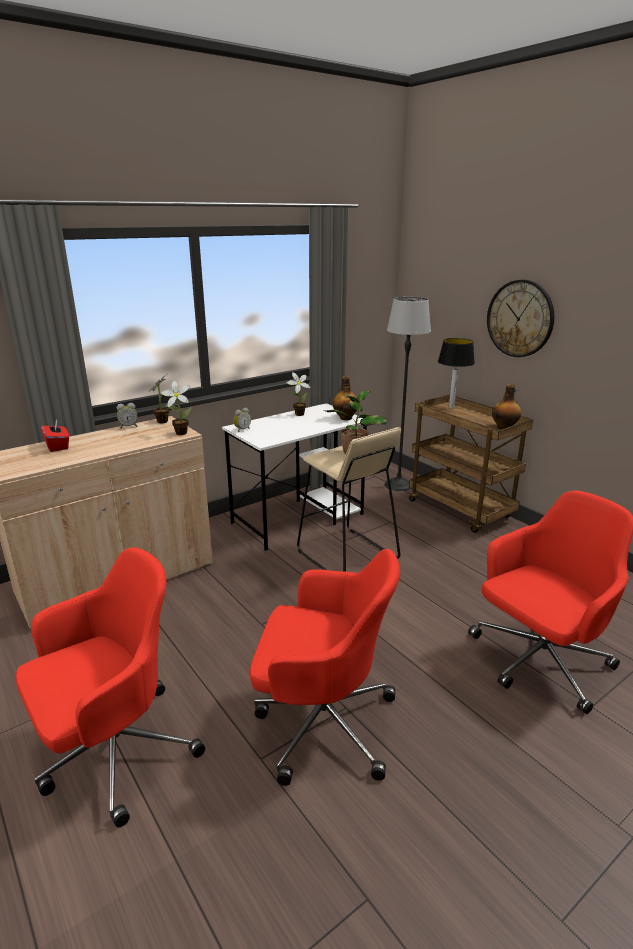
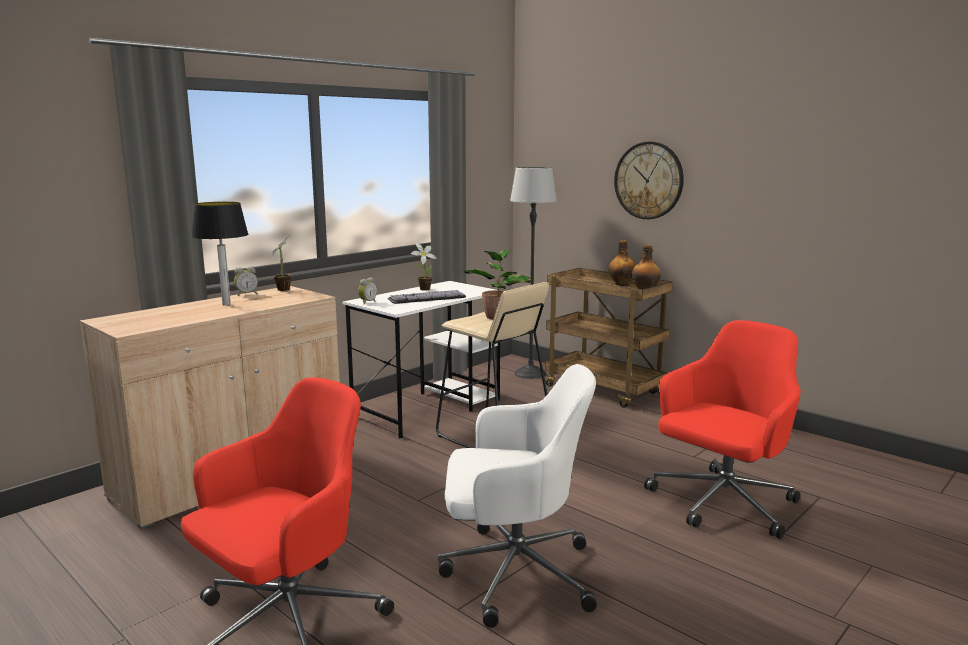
camera: 10 degrees left, 10 degrees down
(58, 446) = (173, 310): red tissue box -> none
(179, 433) = (309, 296): potted plant -> none
(296, 425) = (426, 297): none -> keyboard
(321, 722) = (513, 573): red office chair -> white office chair
(345, 418) = (476, 290): bottle -> bottle (621, 284)
(451, 407) = (584, 279): table lamp -> table lamp (227, 304)

